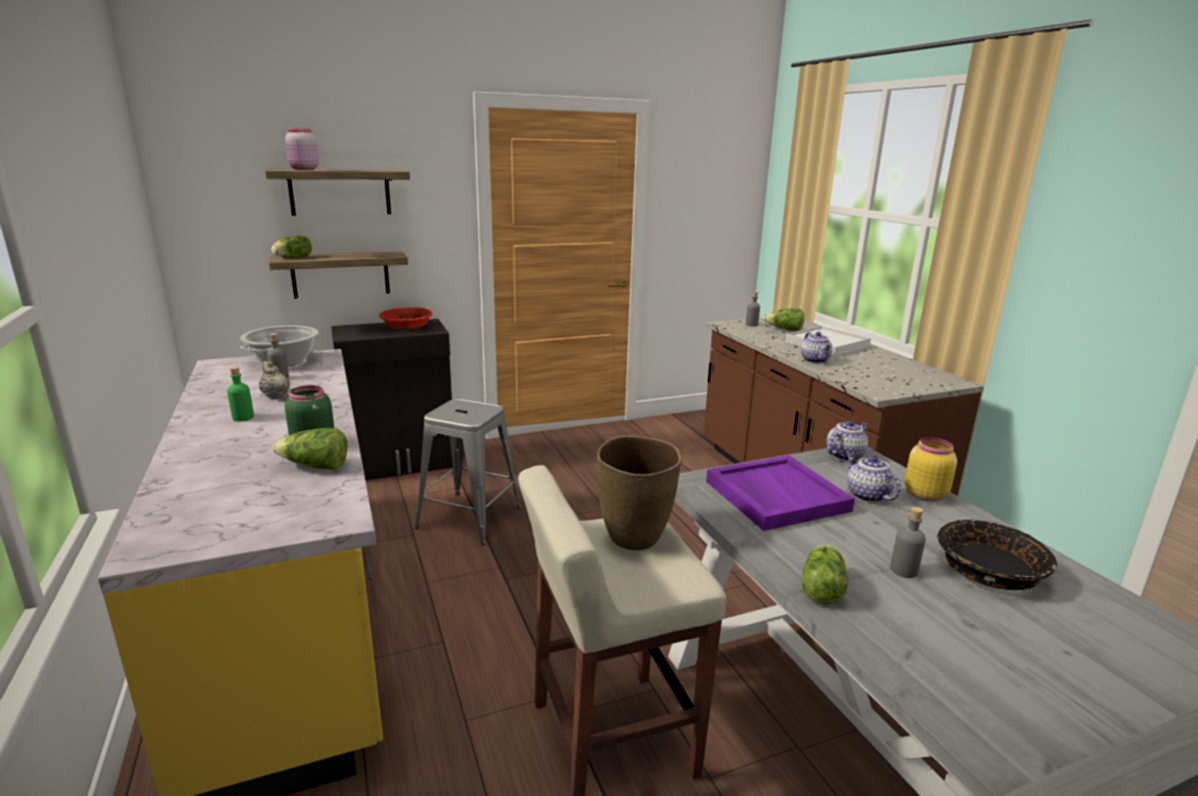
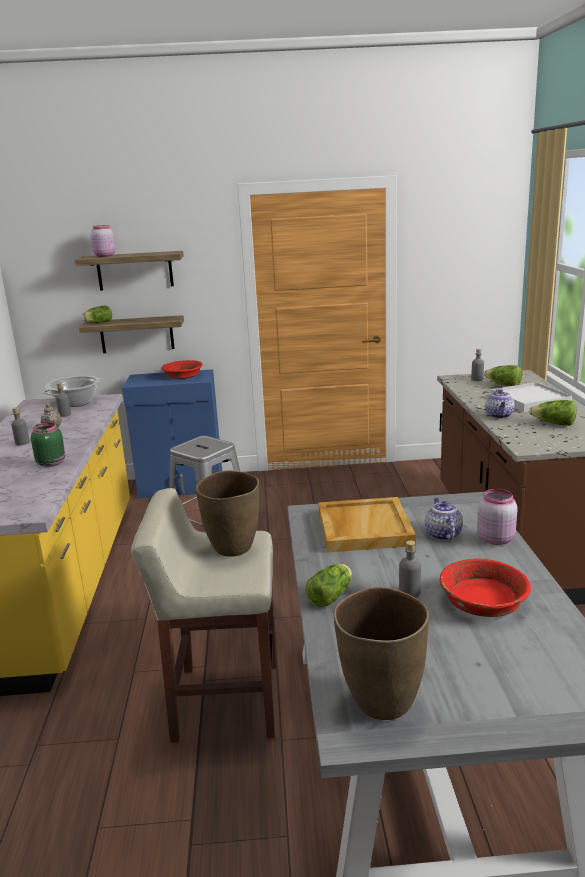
camera: 20 degrees right, 0 degrees up
(243, 417) = (22, 443): green bottle -> grey bottle
(315, 467) = (41, 479): lettuce -> lettuce (554, 424)
(401, 464) = (182, 486): black cabinet -> blue cabinet
(775, 495) = (363, 528): purple tray -> beige tray
(845, 455) = (459, 501): teapot -> none
(924, 494) = (495, 538): yellow jar -> pink jar
(989, 571) = (482, 601): black bowl -> red bowl
(1022, 727) = (381, 701): none -> brown vase

